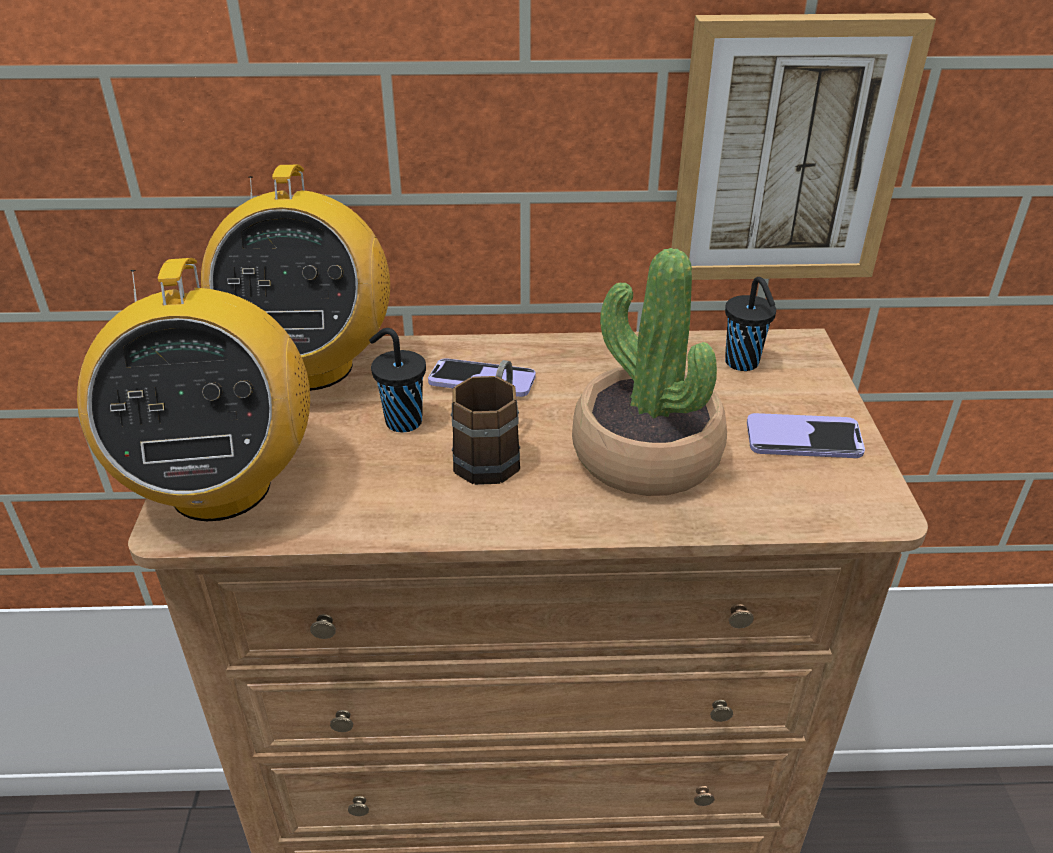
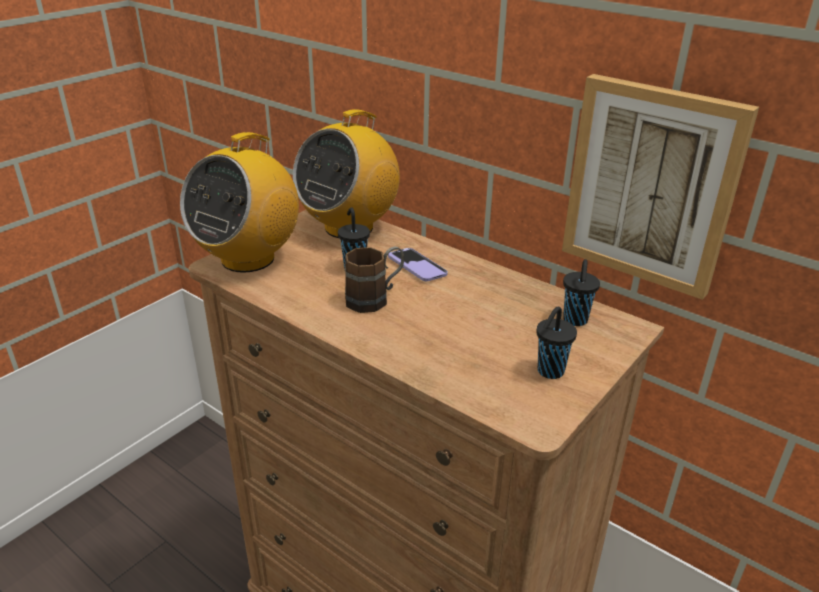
camera: 40 degrees right, 5 degrees down
(645, 455) = (447, 335): potted plant -> none
(803, 439) = (549, 372): phone -> black cup

